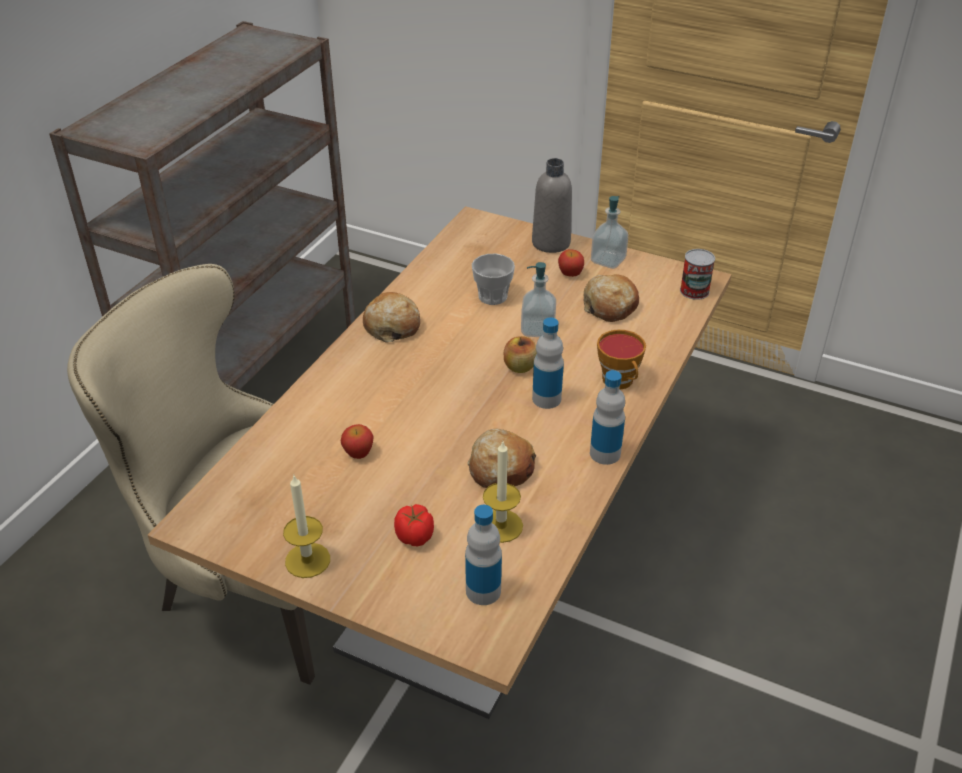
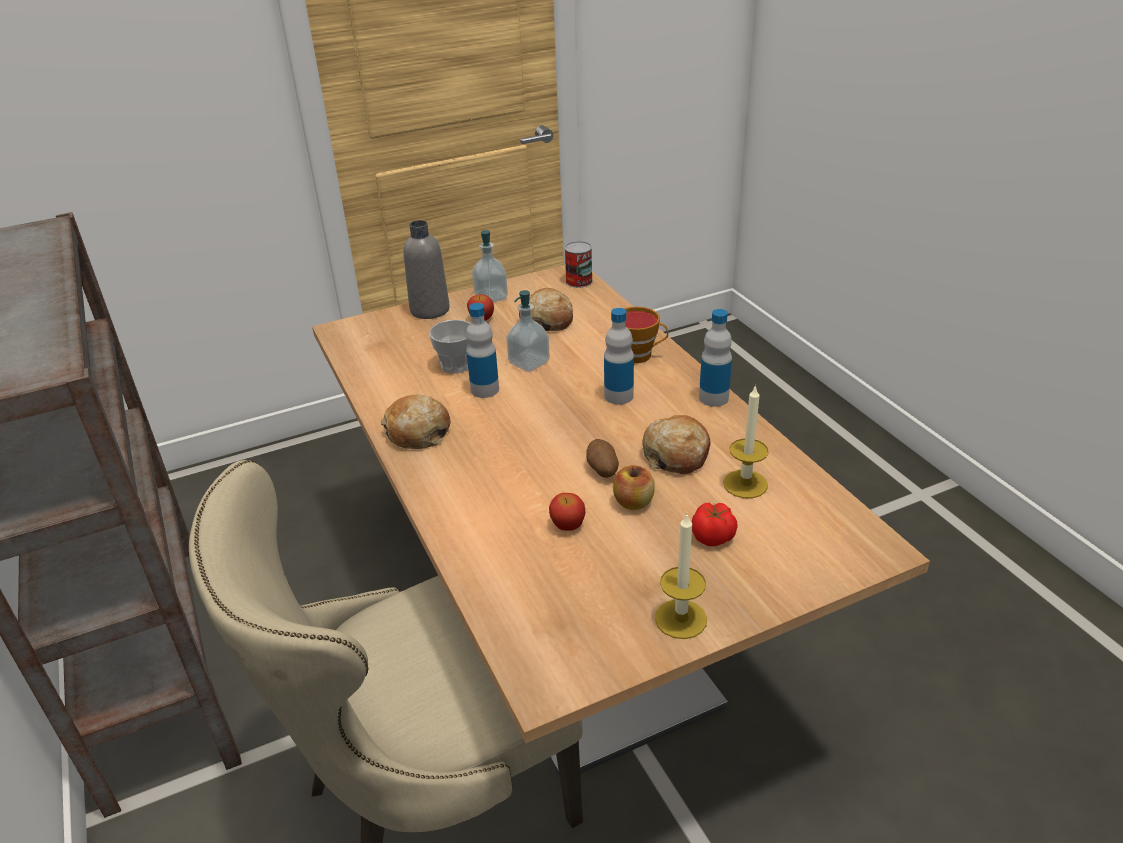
camera: 50 degrees left, 5 degrees down
(439, 438) = (602, 470): none -> potato
(483, 591) = (813, 526): bottle -> bottle (485, 389)
(520, 367) = (564, 391): apple -> apple (633, 502)

